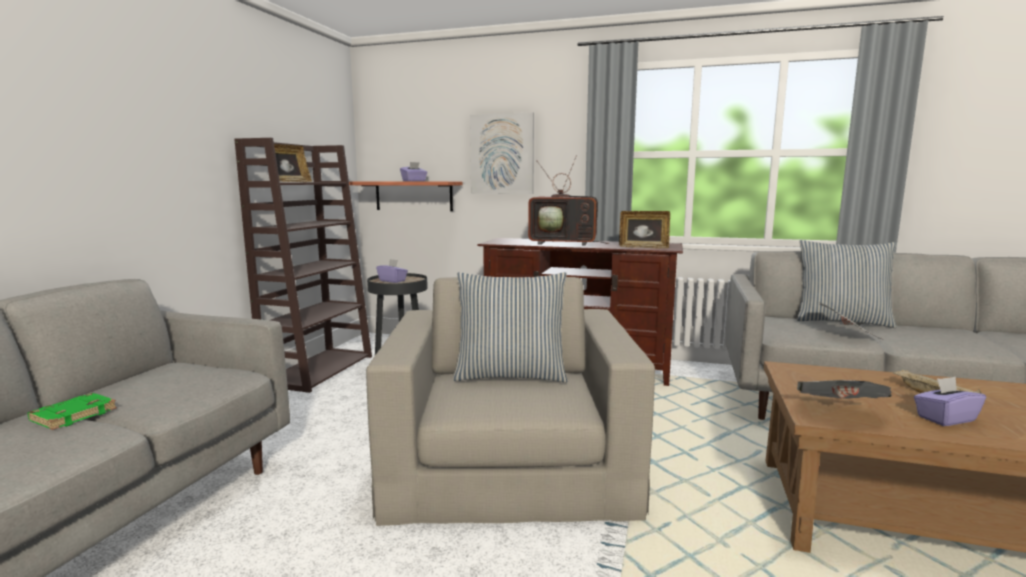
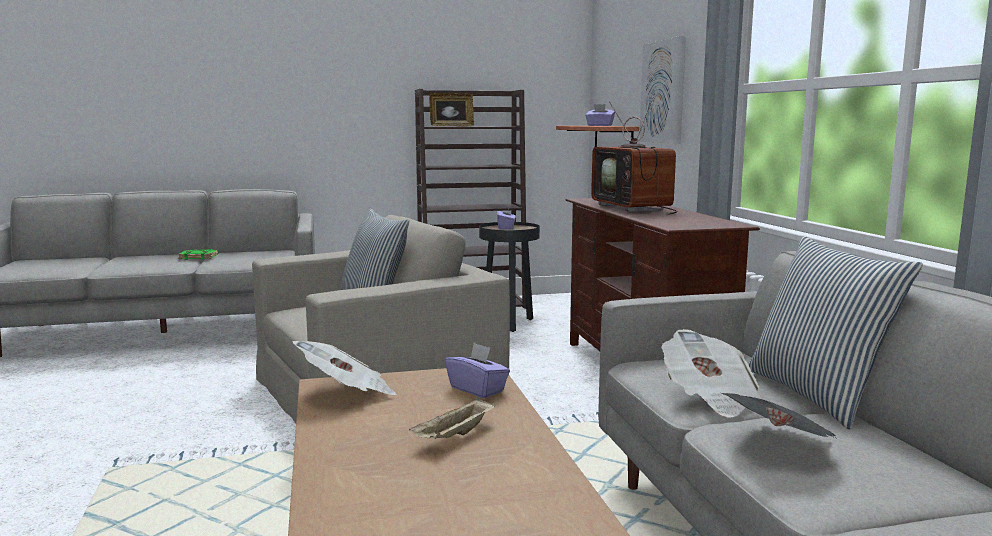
camera: 60 degrees right, 0 degrees up
(643, 247) = (666, 221): picture frame -> none
(925, 341) = (779, 446): none -> newspaper
(945, 418) = (369, 435): purple tissue box -> purple tissue box (477, 389)

